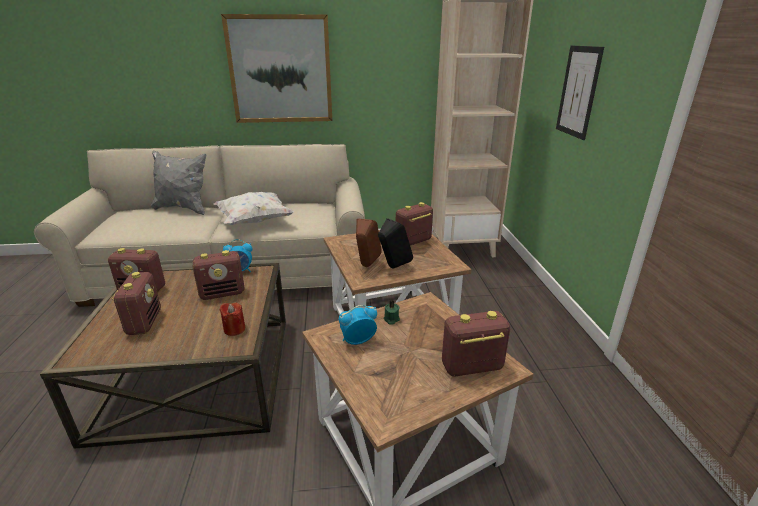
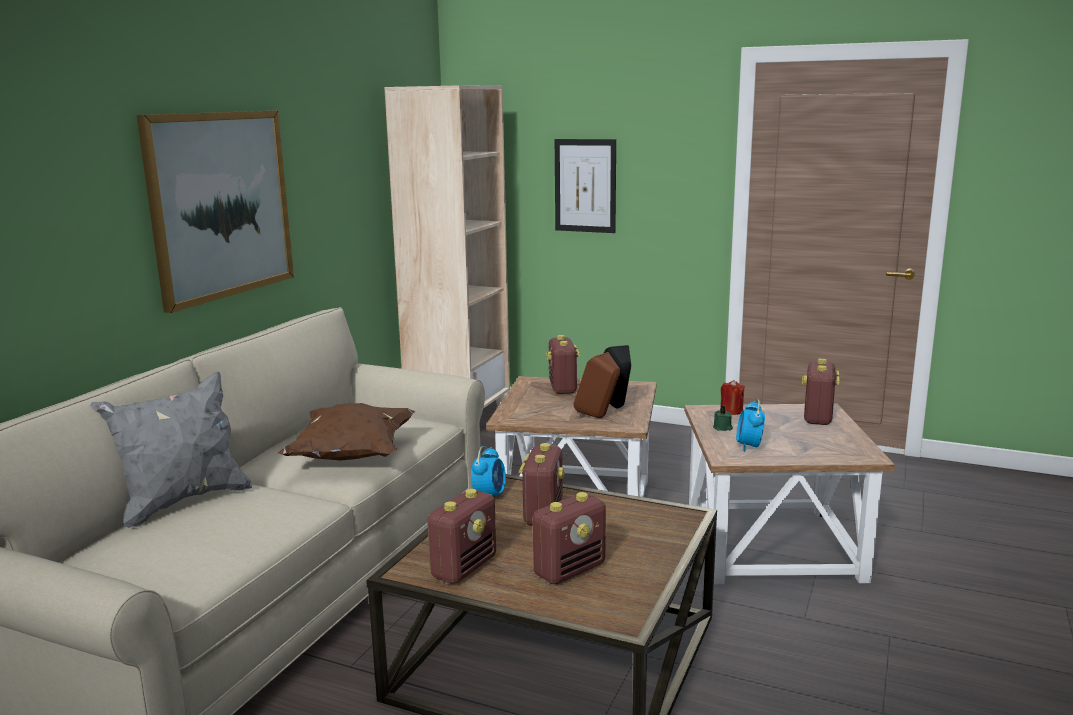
camera: 60 degrees left, 10 degrees down
(144, 322) = (570, 570): radio -> radio turned 120 degrees clockwise
(234, 329) = (644, 515): red candle -> red candle (731, 411)
(254, 221) = (352, 456): white pillow -> brown pillow

